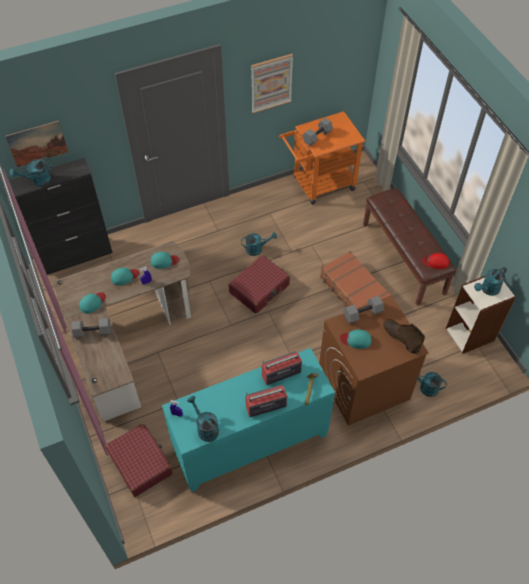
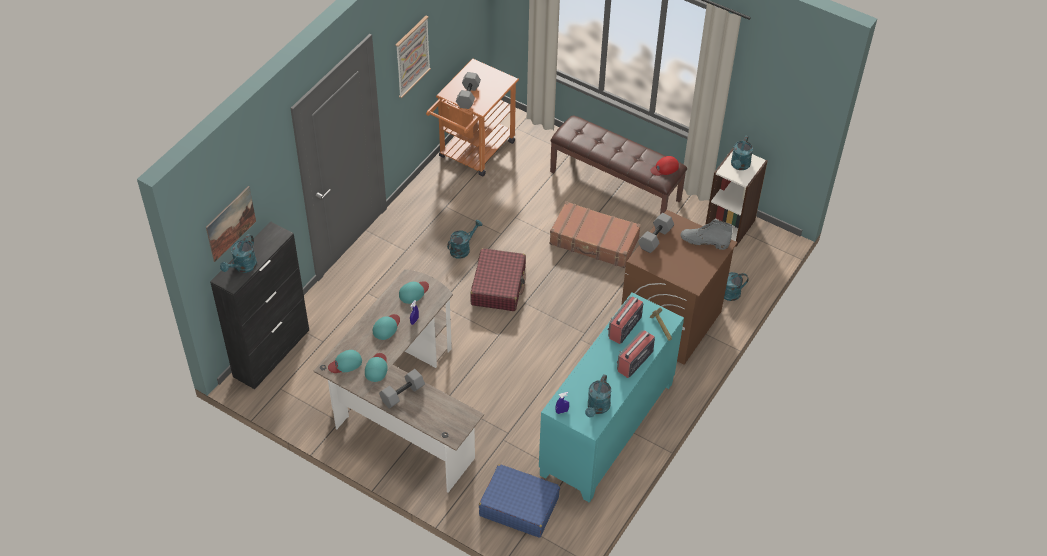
camera: 35 degrees left, 5 degrees down
(140, 463) = (519, 506): red suitcase -> blue suitcase
(205, 428) = (597, 408): turquoise watering can -> turquoise watering can turned 90 degrees counterclockwise
(356, 340) = (667, 263): turquoise cap -> turquoise cap (345, 363)
(401, 337) = (704, 241): brown boot -> grey boot

